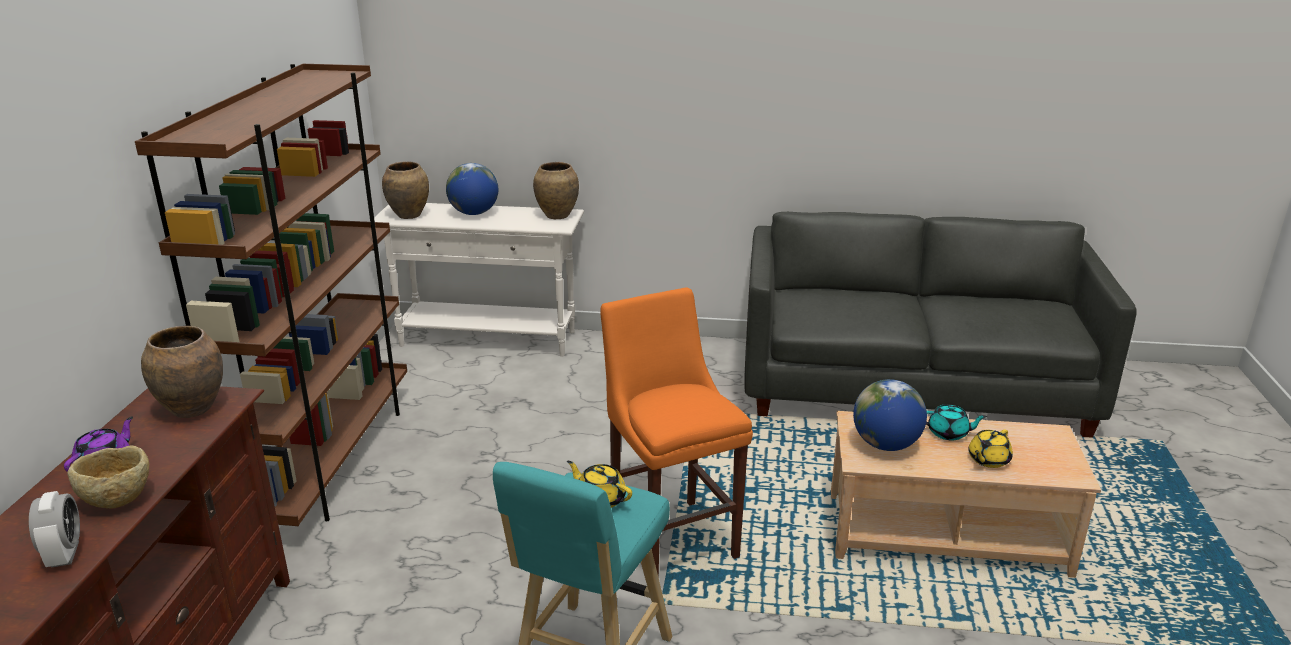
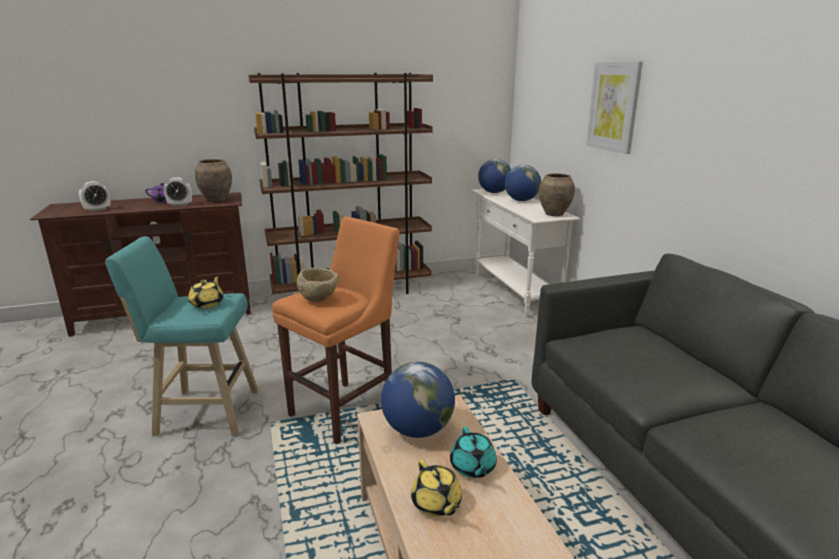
camera: 65 degrees right, 5 degrees down
(118, 499) = (138, 207): beige bowl -> beige bowl (319, 299)
(176, 449) = (180, 205): none -> alarm clock
(409, 215) = (494, 192): brown vase -> globe
(617, 72) = (613, 106): none -> picture
(988, 460) = (436, 504): yellow teapot -> yellow teapot turned 135 degrees counterclockwise

